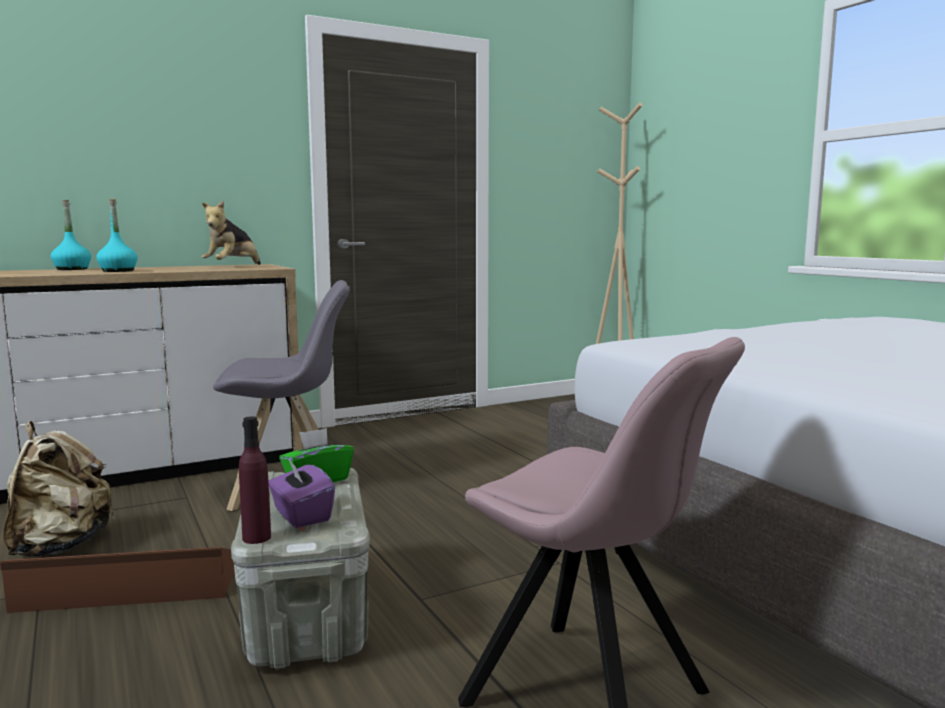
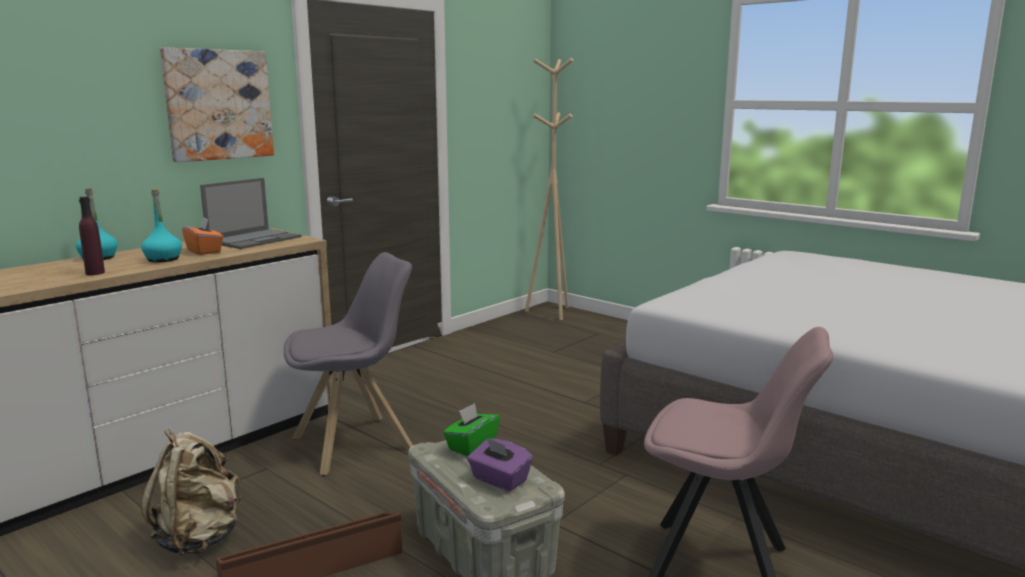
camera: 20 degrees left, 5 degrees up
(167, 269) = (204, 251): none -> orange tissue box
(218, 134) = (218, 105): none -> picture
(232, 266) = (255, 239): plush toy -> laptop
(256, 537) = (489, 505): purple bottle -> purple bottle (95, 273)

